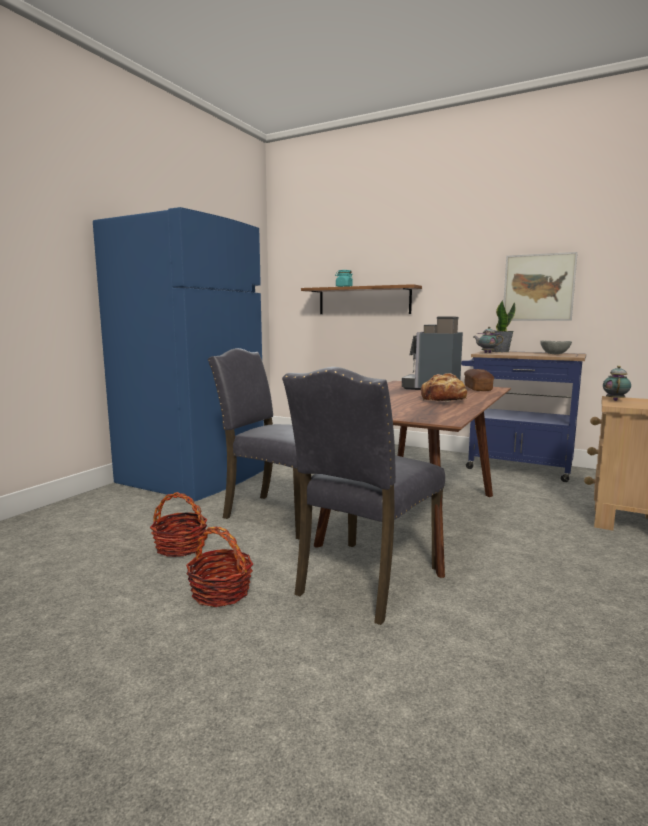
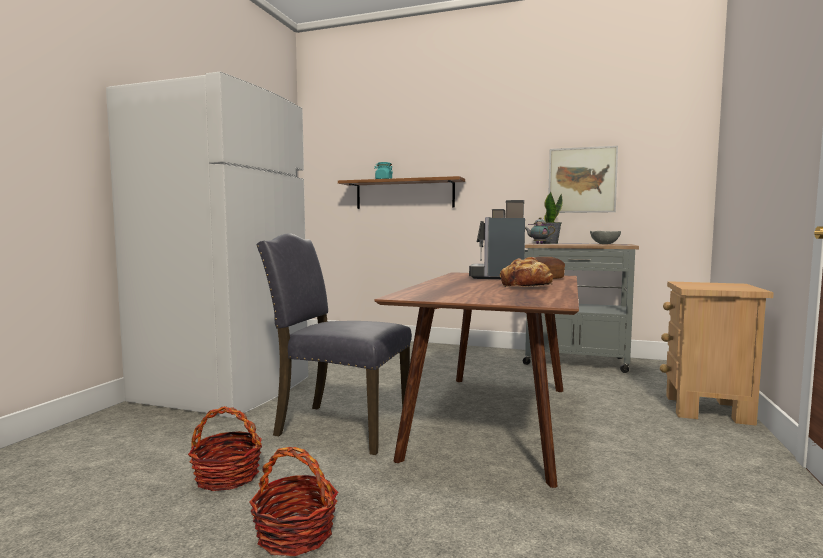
camera: 10 degrees left, 5 degrees down
(193, 476) = (225, 388): blue fridge -> white fridge
(365, 581) = (470, 500): grey chair -> none
(515, 467) = (570, 361): blue cart -> grey cart
(615, 400) = (685, 284): teapot -> none

